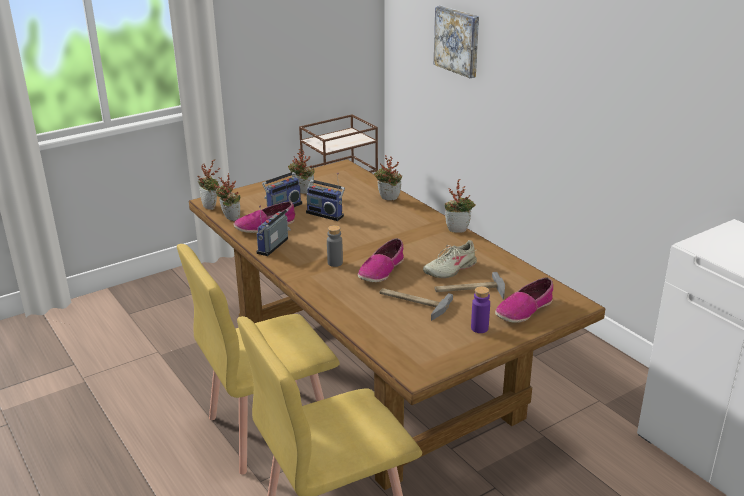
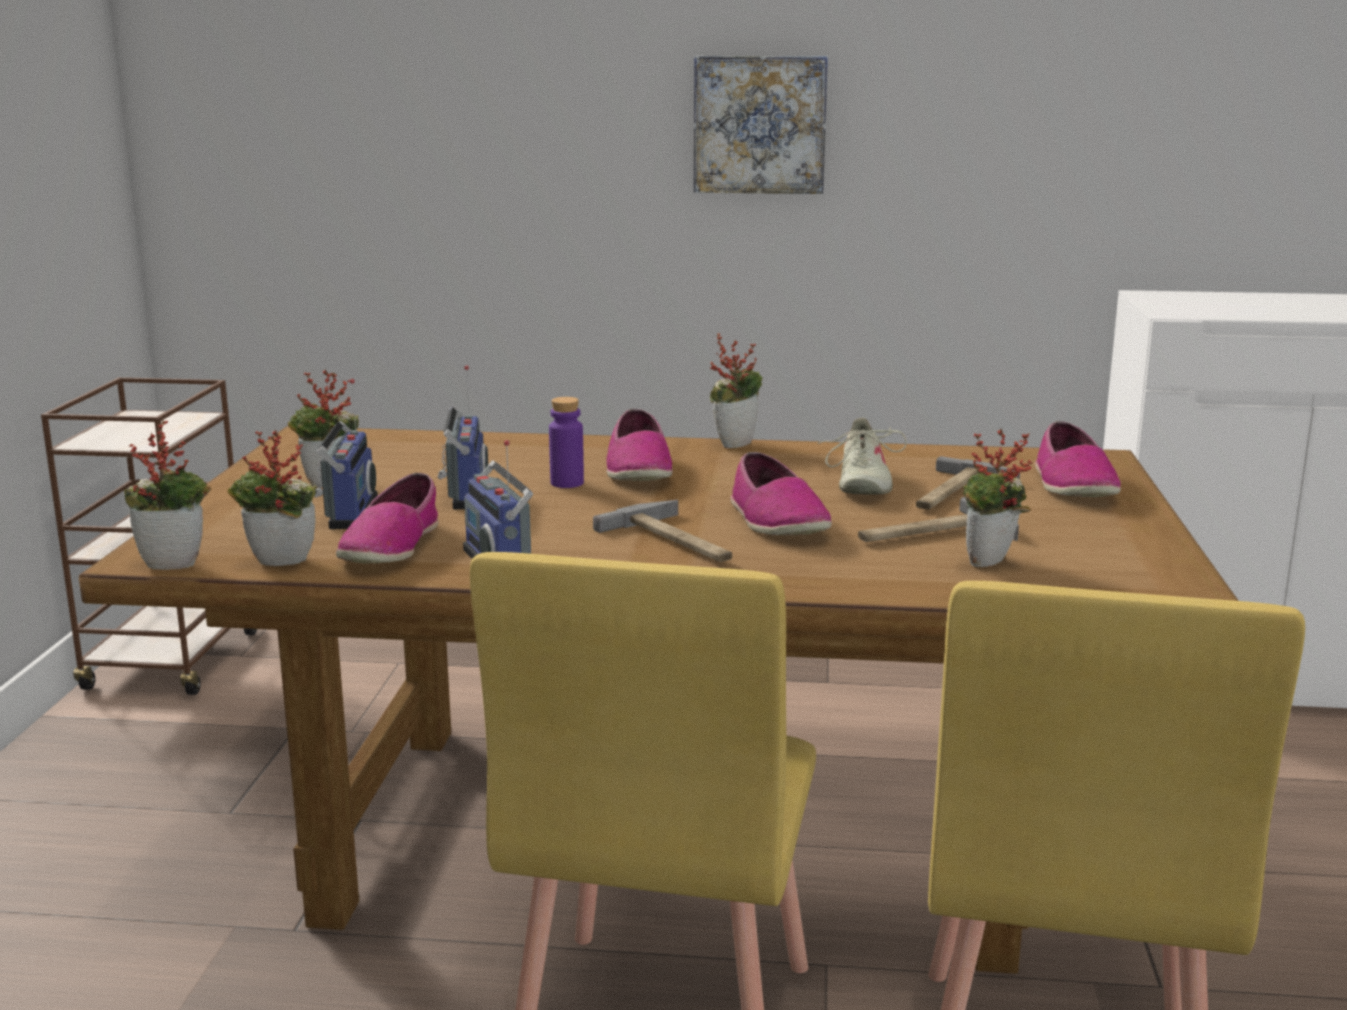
camera: 50 degrees left, 10 degrees down
(326, 214) = (464, 494): radio -> radio turned 75 degrees counterclockwise
(335, 263) = (677, 541): grey bottle -> hammer
(388, 199) = (521, 447): potted plant -> potted plant (991, 564)
(397, 227) = (638, 470): none -> shoe
(458, 41) = (395, 146): picture -> picture (760, 124)
(479, 328) = (1091, 522): purple bottle -> purple bottle (567, 483)

